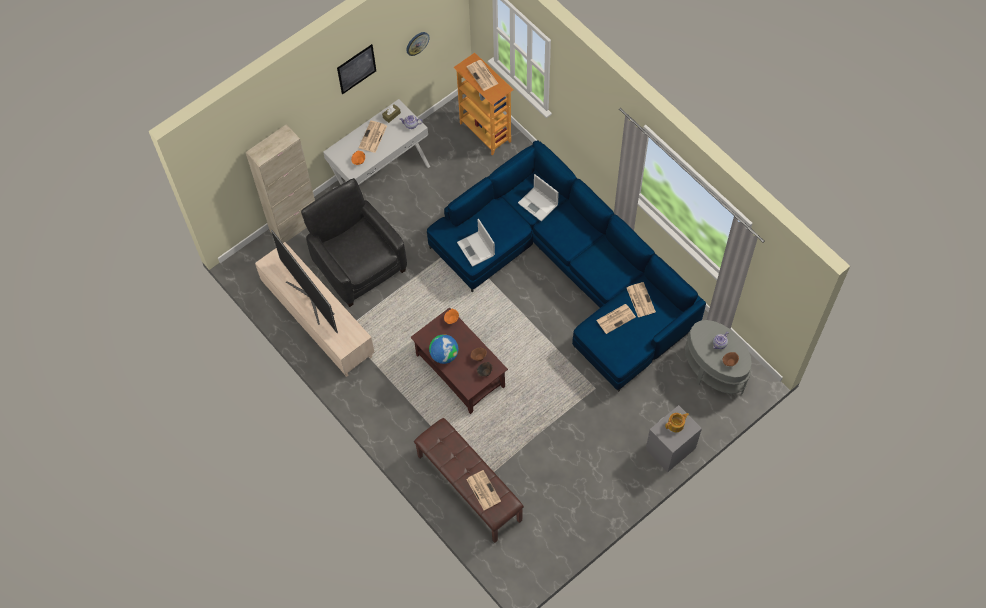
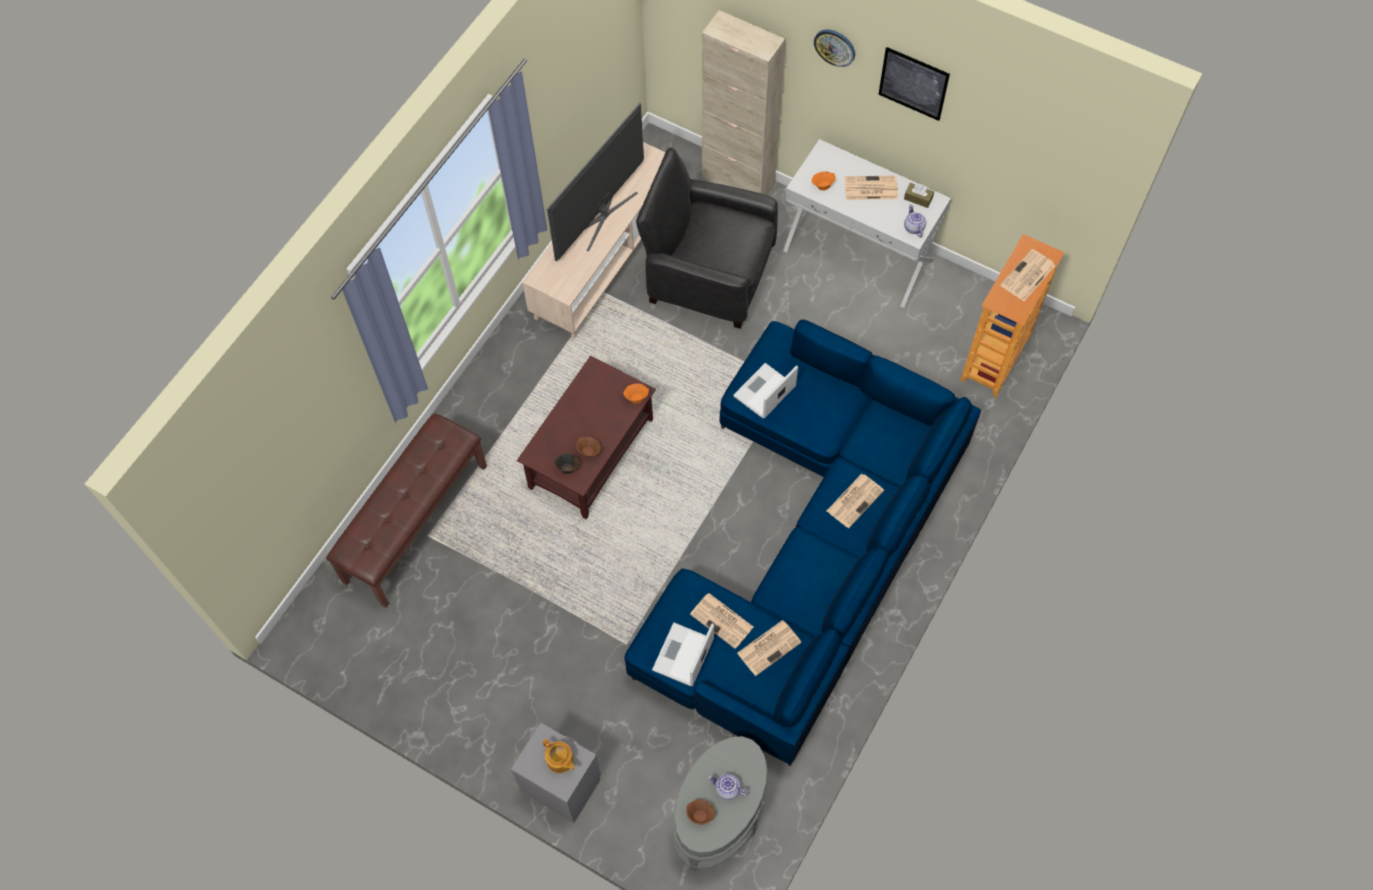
camera: 70 degrees right, 0 degrees up
(358, 264) = (708, 275): black armchair -> black armchair turned 105 degrees counterclockwise
(417, 43) = (1016, 155): wall clock -> wall clock (835, 47)
(444, 355) = (576, 406): globe -> none
(483, 490) = (380, 522): newspaper -> newspaper (855, 500)
(538, 204) = (876, 450): laptop -> laptop (683, 656)

